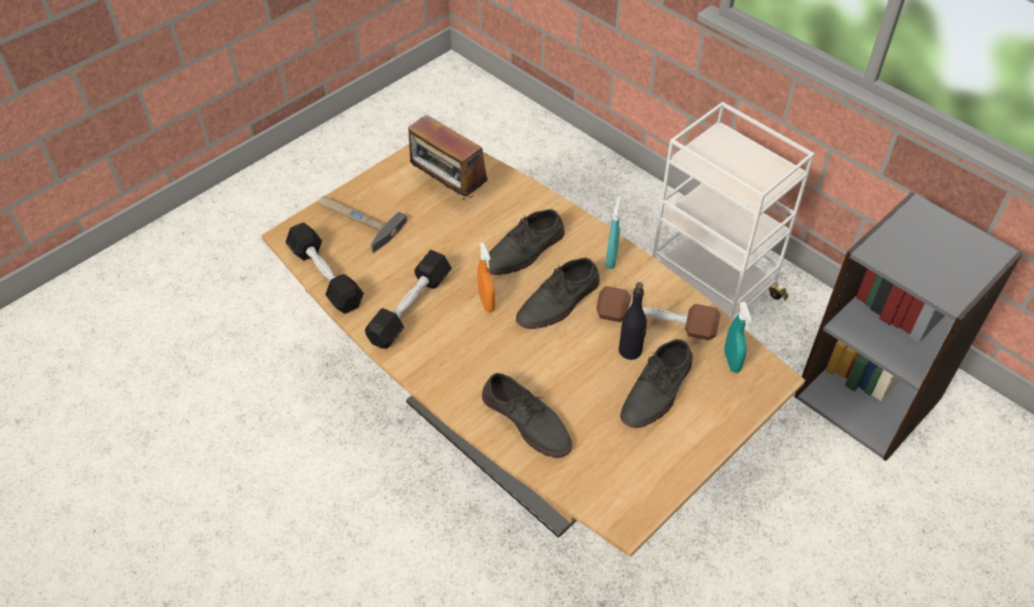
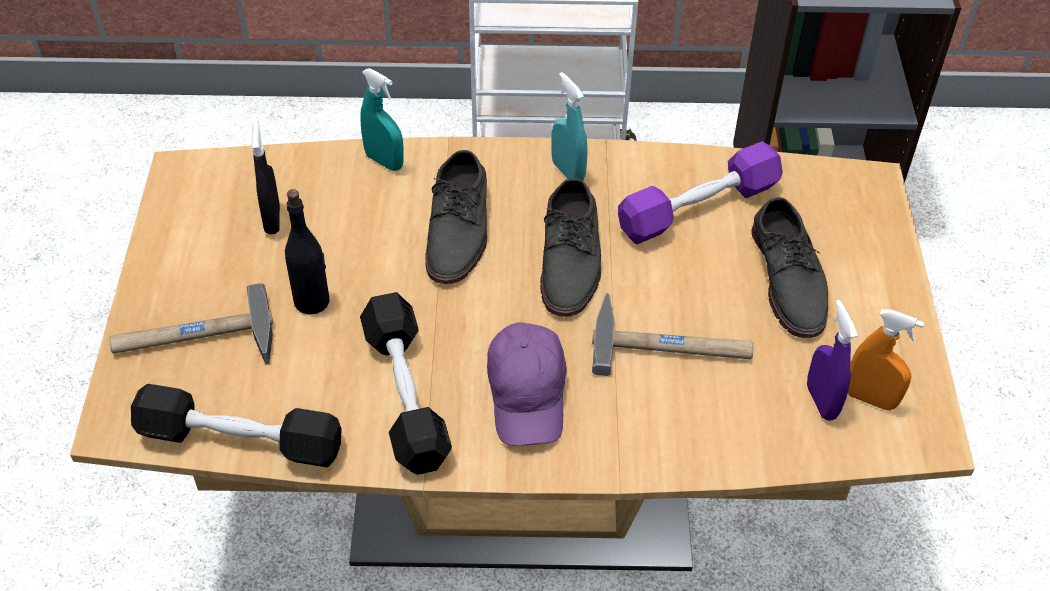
camera: 45 degrees left, 0 degrees up
(448, 190) = (272, 219): radio -> black spray bottle
(461, 348) = (527, 395): none -> purple cap
(486, 302) = (490, 319): orange spray bottle -> orange spray bottle (870, 399)
(527, 420) = (704, 417): grey shoe -> none
(555, 377) = (671, 345): none -> hammer
(594, 459) = (821, 401): none -> purple spray bottle
(630, 351) = (711, 256): black bottle -> black bottle (312, 301)
(655, 323) = (698, 208): brown dumbbell -> purple dumbbell
(731, 361) = (816, 194): turquoise spray bottle -> turquoise spray bottle (384, 161)

